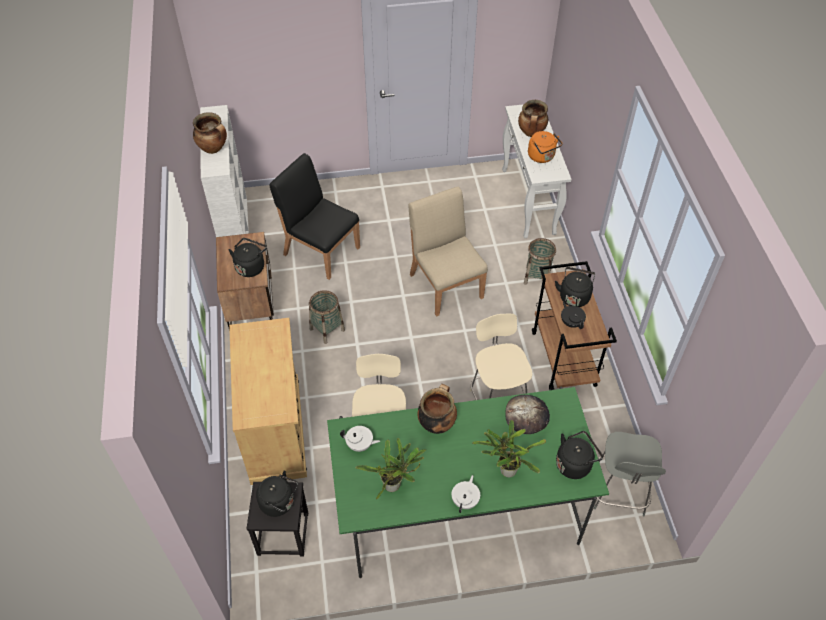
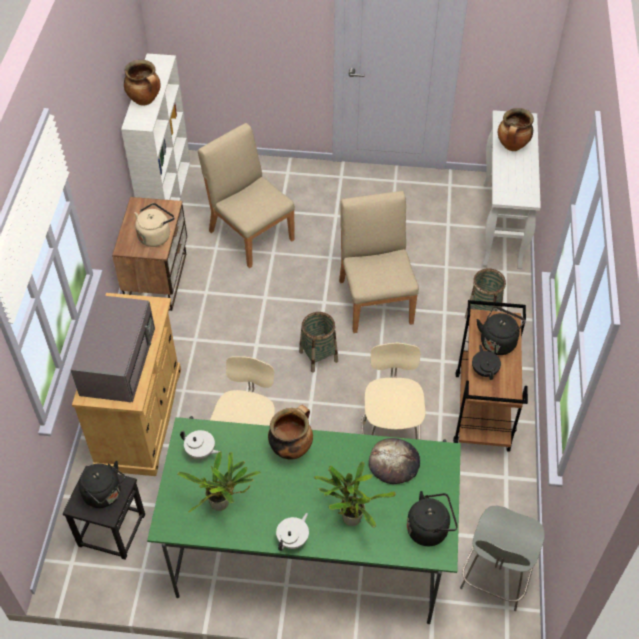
camera: 15 degrees right, 0 degrees up
(251, 266) = (155, 235): black kettle -> beige kettle
(261, 381) = (118, 360): none -> grey microwave
(321, 250) = (251, 234): black chair -> beige chair
(327, 329) = (229, 322): basket -> basket (318, 356)
(542, 157) = (515, 176): orange kettle -> none

